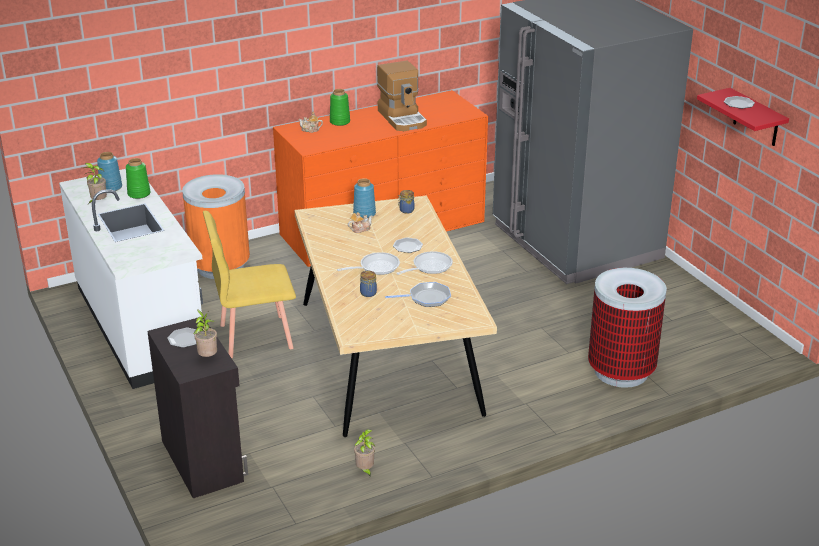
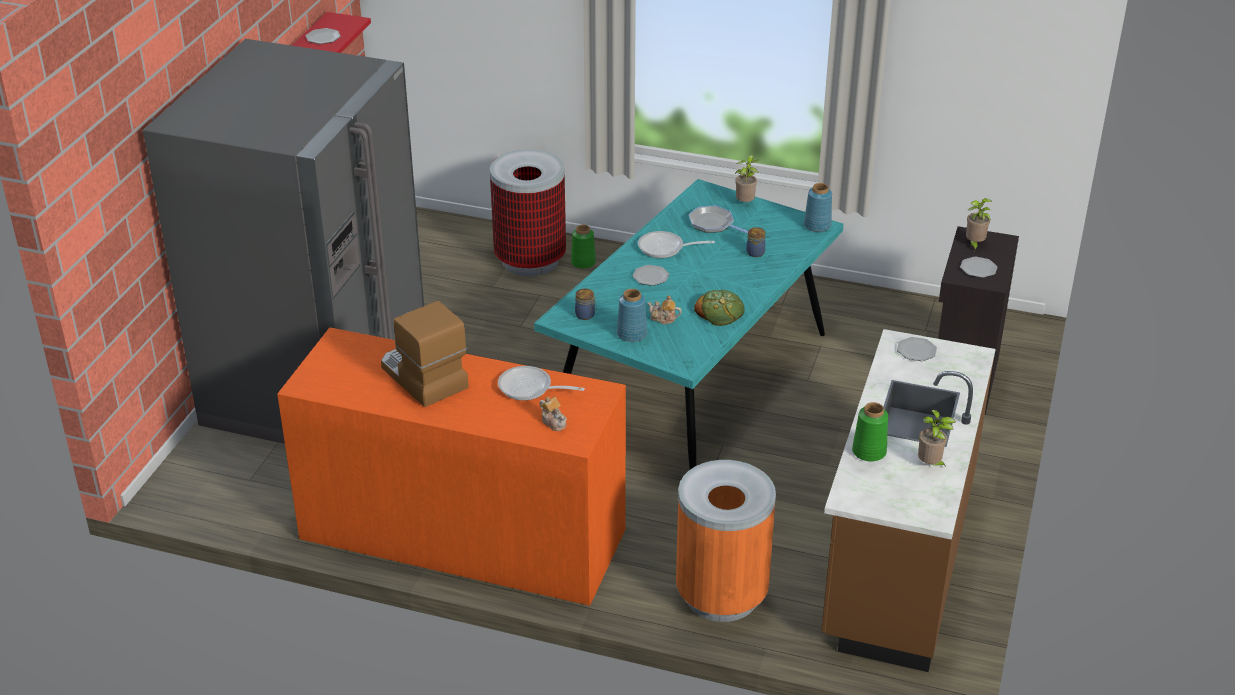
camera: 135 degrees left, 5 degrees up
(110, 187) = (893, 484): blue vase -> blue vase (817, 226)
(141, 325) = (896, 560): white counter -> brown counter
(166, 251) = (917, 350): none -> plate
(255, 336) = (789, 472): yellow chair -> none
(334, 248) = (720, 311): none -> bread
(339, 122) = (500, 415): green vase -> green vase (583, 262)
(365, 470) = (839, 303): potted plant -> potted plant (745, 203)
(376, 267) = (711, 272): frying pan -> frying pan (529, 388)
(387, 355) = (692, 379): beige dining table -> turquoise dining table
(403, 118) = (422, 377): coffee machine -> coffee machine turned 60 degrees counterclockwise

